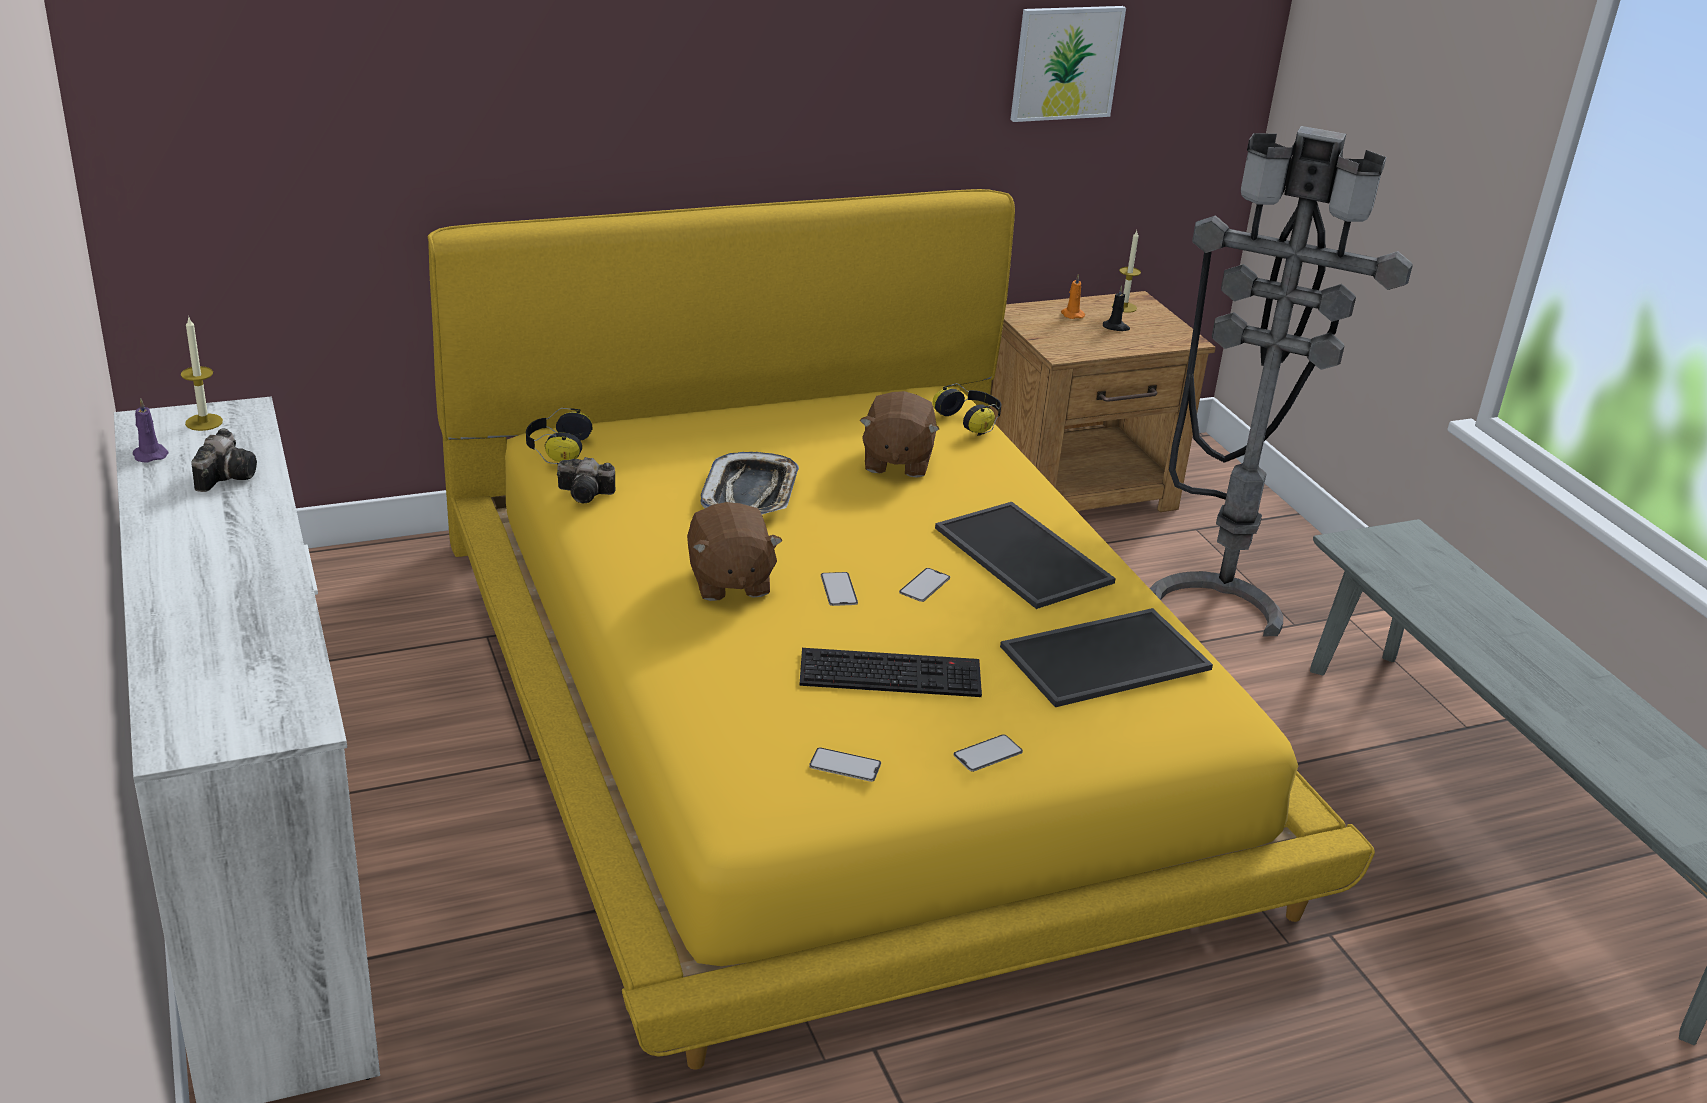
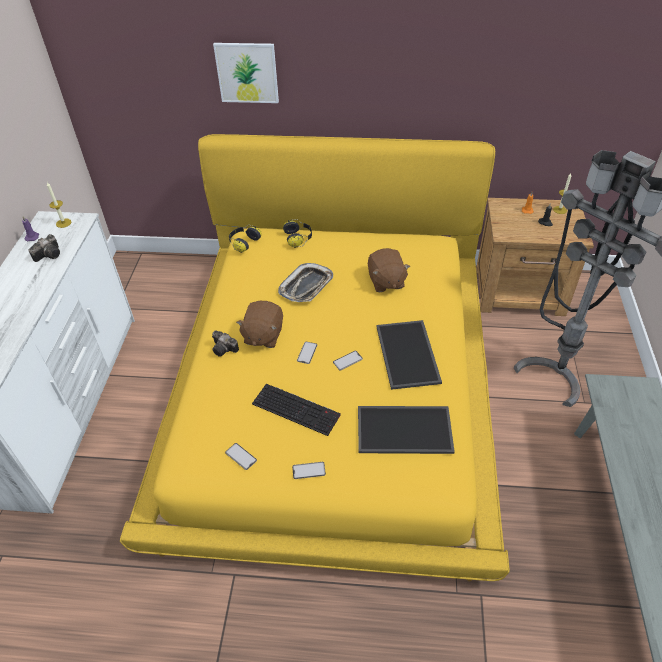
camera: 30 degrees right, 15 degrees up
(587, 494) = (239, 271): camera -> camera (225, 349)
(896, 461) = (386, 281): brown plush toy -> brown plush toy turned 45 degrees counterclockwise
(970, 421) = (440, 263): headphones -> headphones (298, 238)
(1066, 63) = (542, 77): picture -> picture (247, 73)

